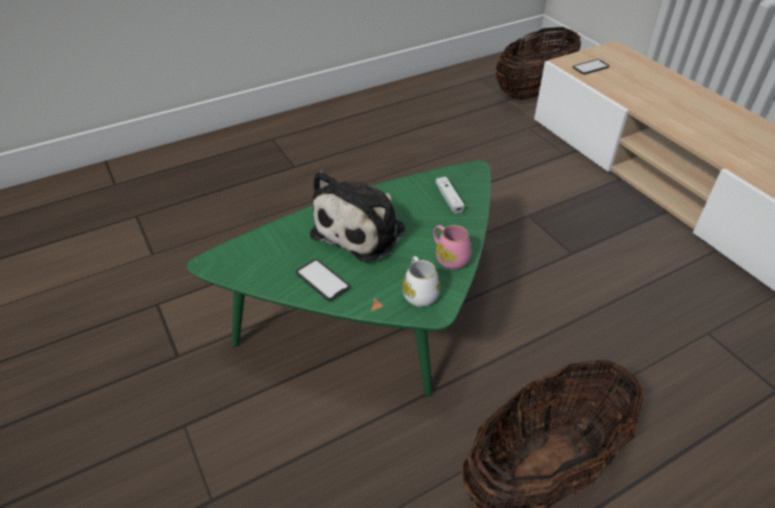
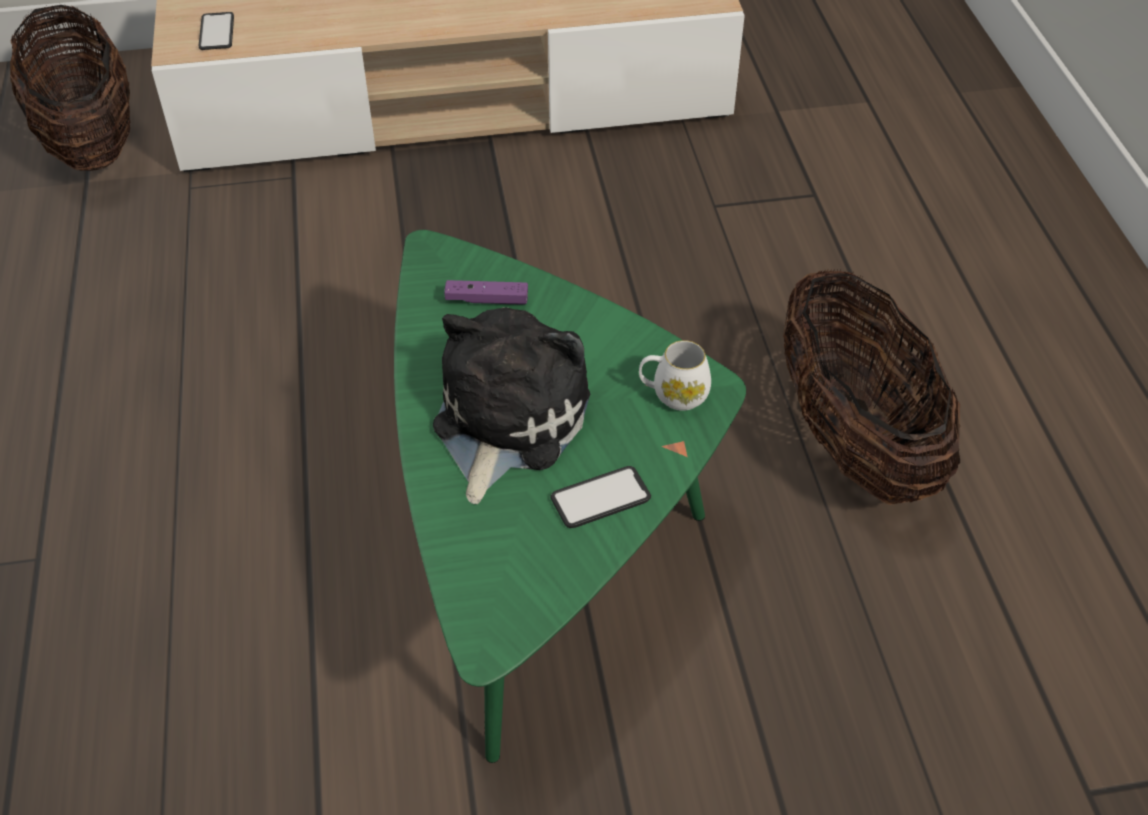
camera: 70 degrees left, 5 degrees up
(362, 230) = (505, 421): plush toy -> plush toy turned 120 degrees counterclockwise
(449, 199) = (487, 300): white game controller -> purple game controller
(449, 257) = (617, 341): pink mug -> none

